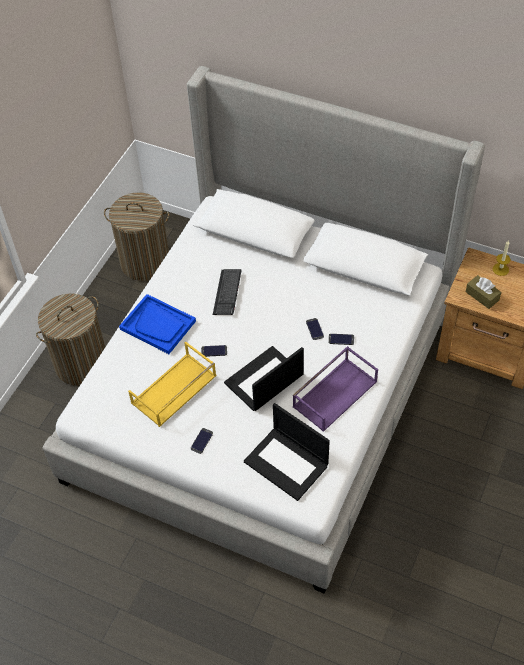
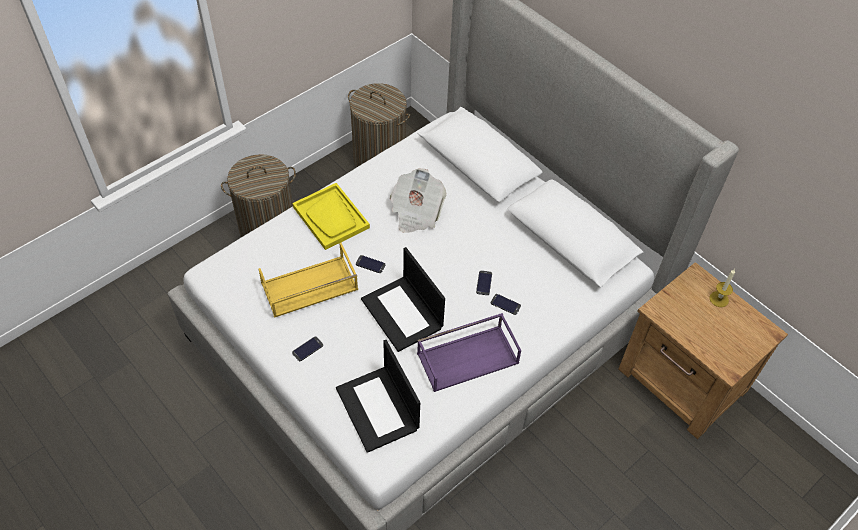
camera: 20 degrees right, 0 degrees up
(158, 325) = (331, 217): blue tray -> yellow tray
(227, 293) = (416, 212): keyboard -> newspaper
(264, 380) = (403, 314): laptop -> laptop turned 105 degrees counterclockwise
(482, 296) = (683, 319): brown tissue box -> none

